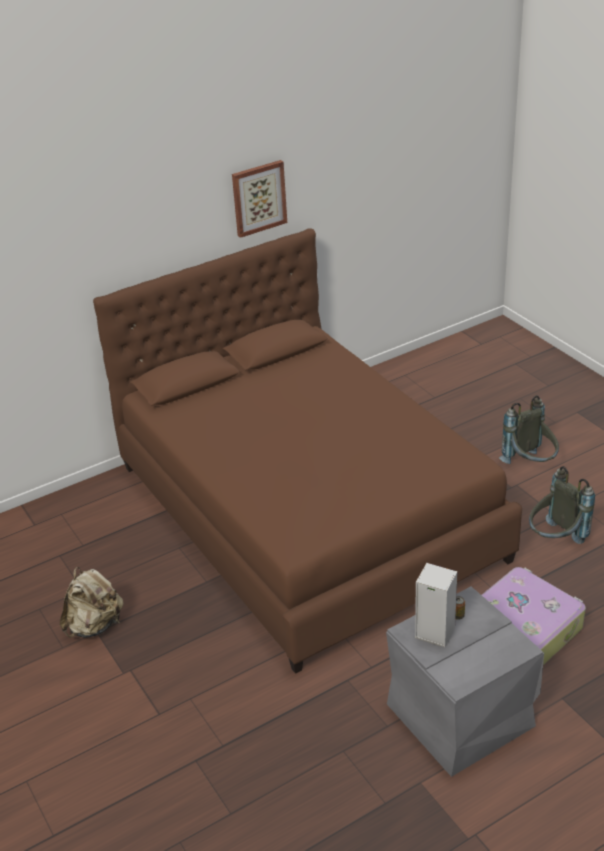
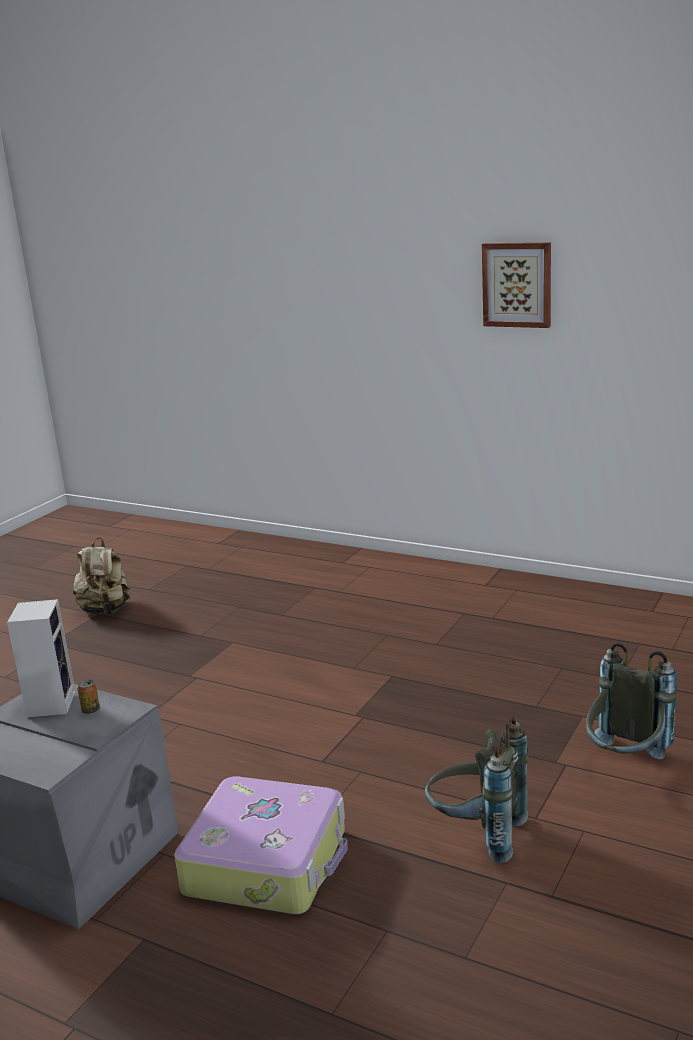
camera: 60 degrees right, 15 degrees down
(307, 511) = (357, 646): brown bed -> none

